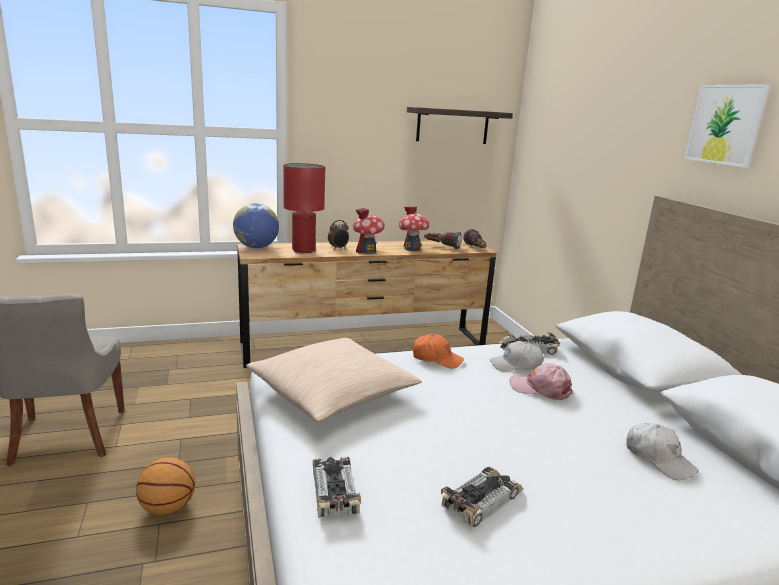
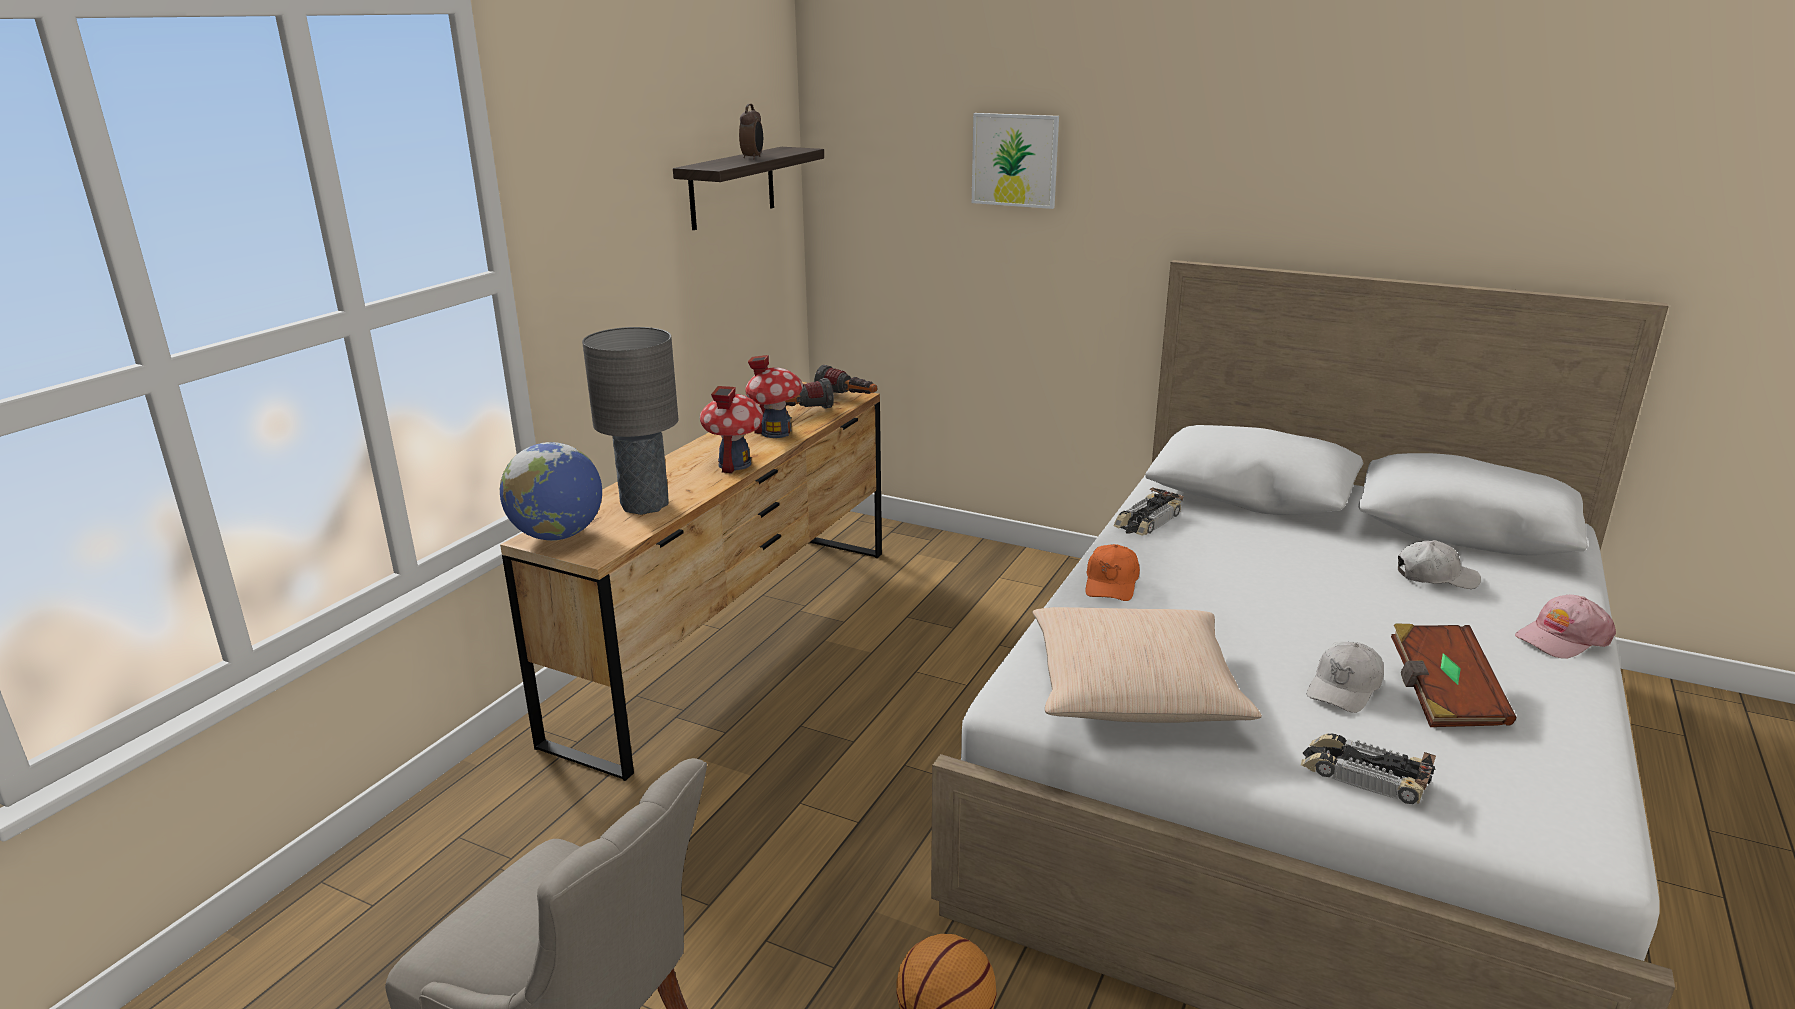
camera: 45 degrees left, 5 degrees up
(304, 250) = (645, 505): red table lamp -> grey table lamp
(338, 248) = (682, 477): alarm clock -> alarm clock (753, 158)
(436, 359) = (1111, 584): orange cap -> orange cap turned 135 degrees clockwise
(482, 500) = (1443, 696): toy car -> brown book
(516, 365) = (1180, 547): white cap -> white cap (1344, 688)
(540, 389) = (1250, 561): pink cap -> pink cap (1562, 638)
(725, 125) = (1252, 160): picture -> picture (1015, 160)

